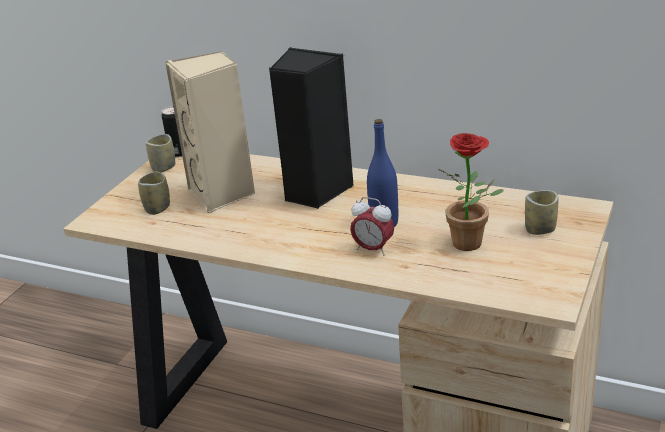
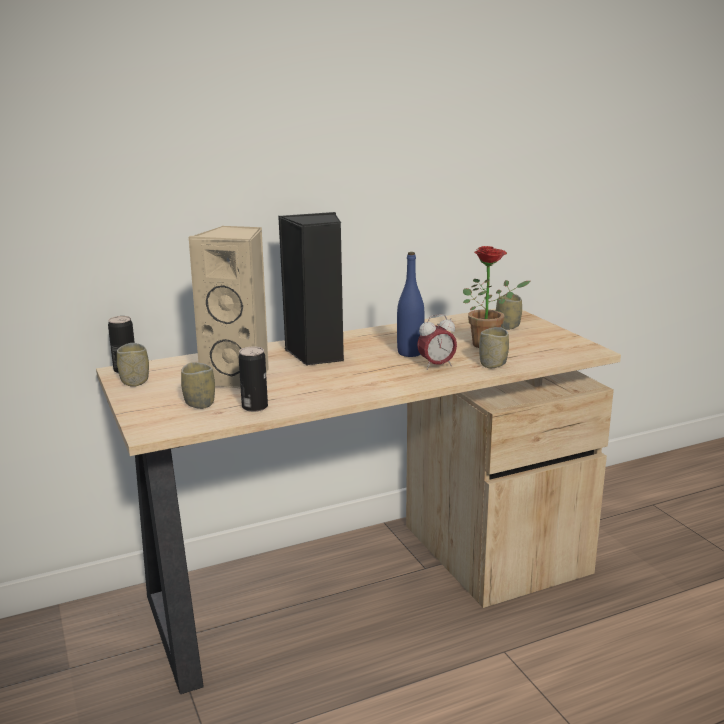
camera: 50 degrees left, 10 degrees down
(178, 229) = (255, 407): none -> can
(421, 271) = (493, 364): none -> cup

